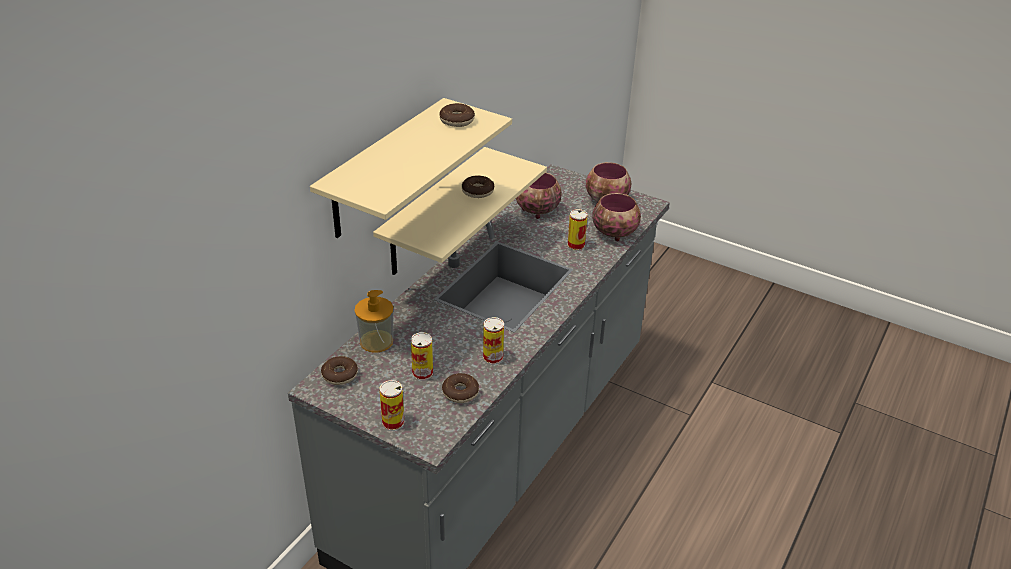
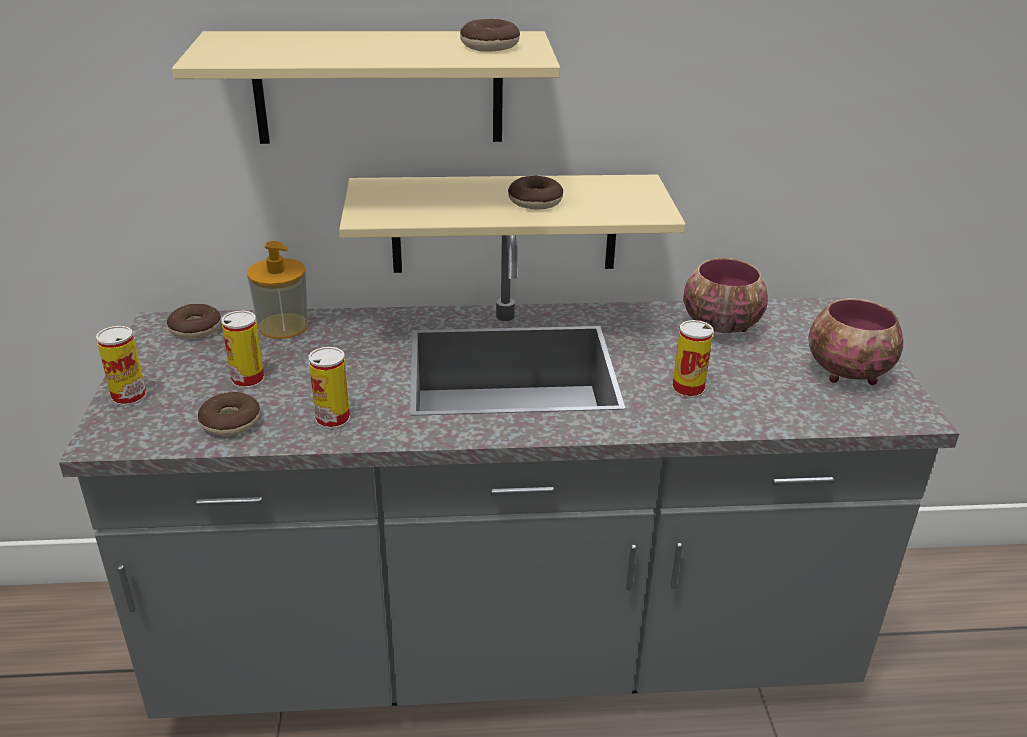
camera: 55 degrees right, 5 degrees down
(614, 232) = (777, 411): bowl -> none

